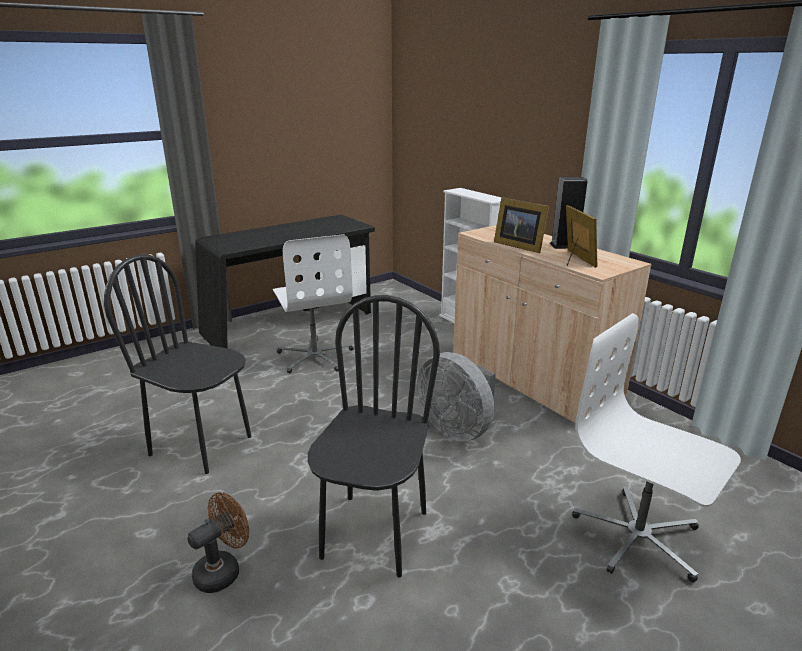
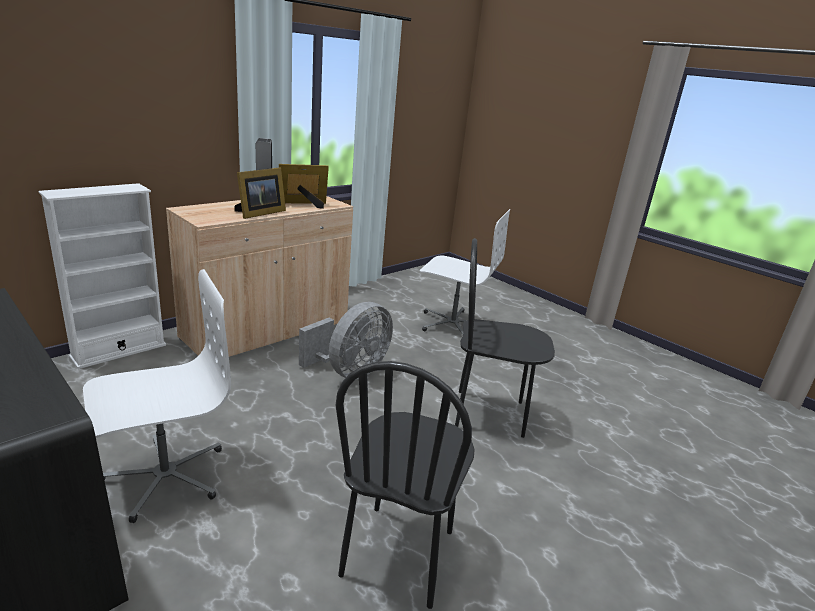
camera: 100 degrees left, 0 degrees up
(223, 570) = (560, 487): brown fan -> none
(638, 537) = (452, 324): white office chair -> white office chair turned 105 degrees counterclockwise

